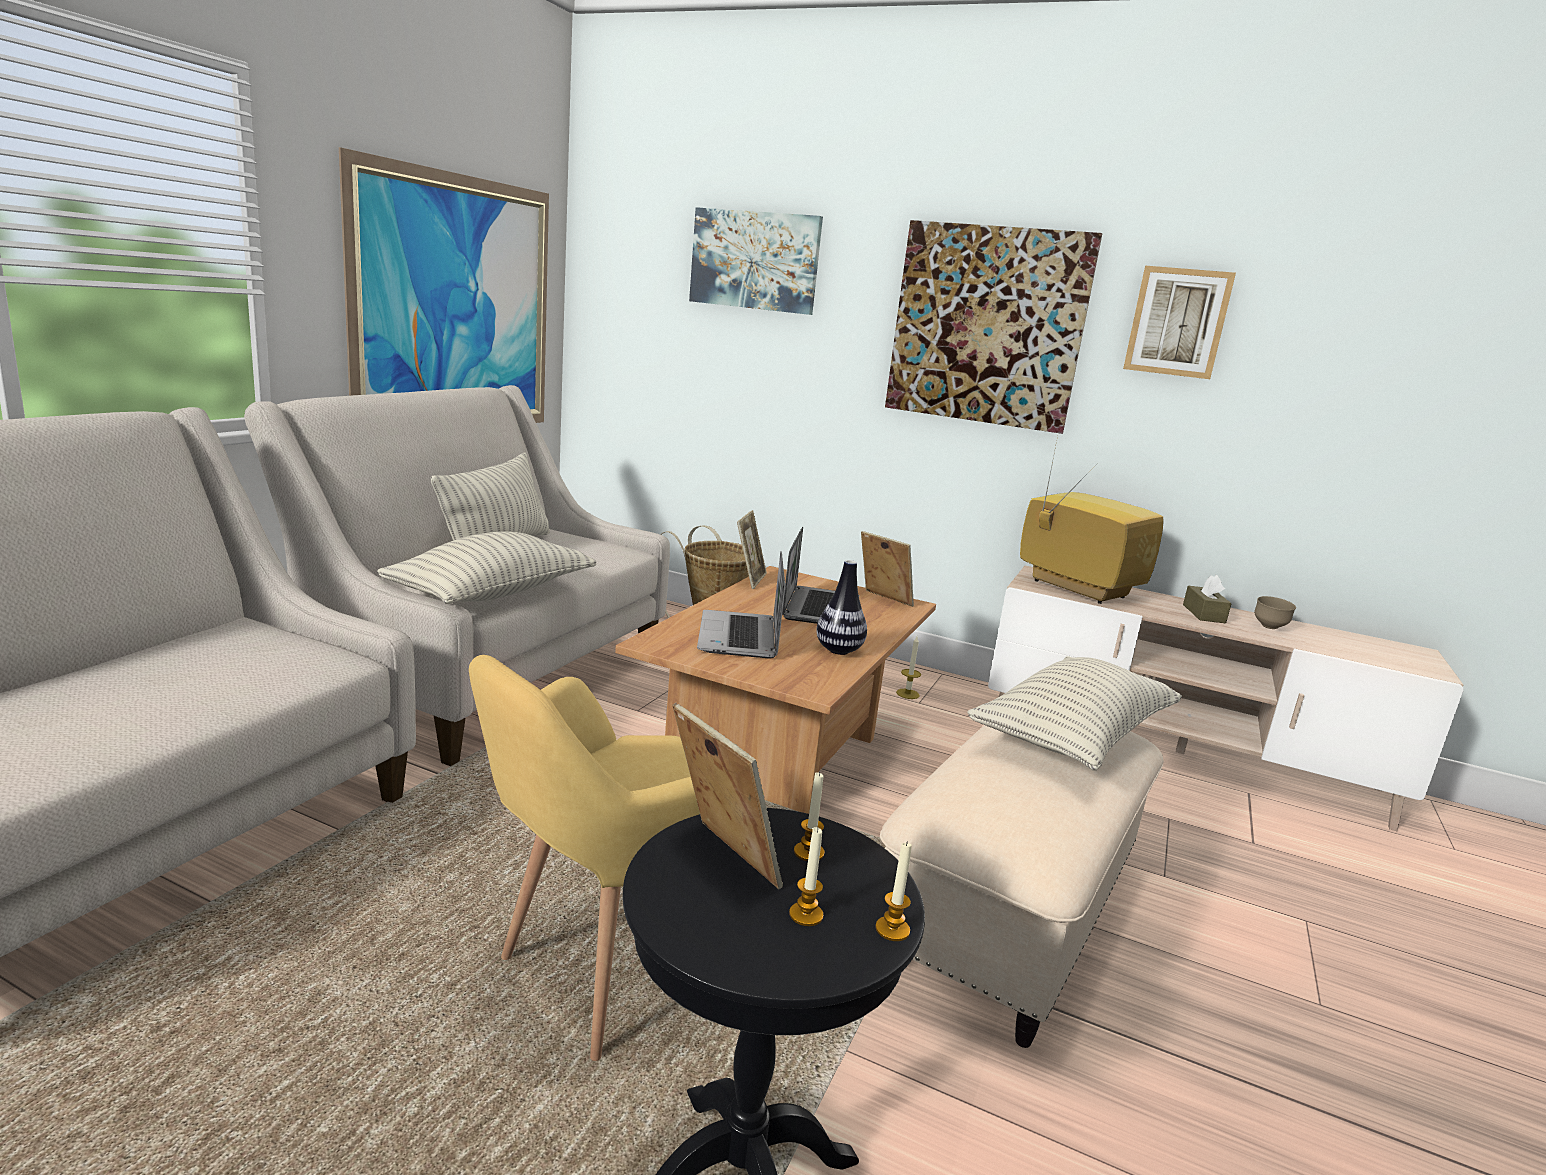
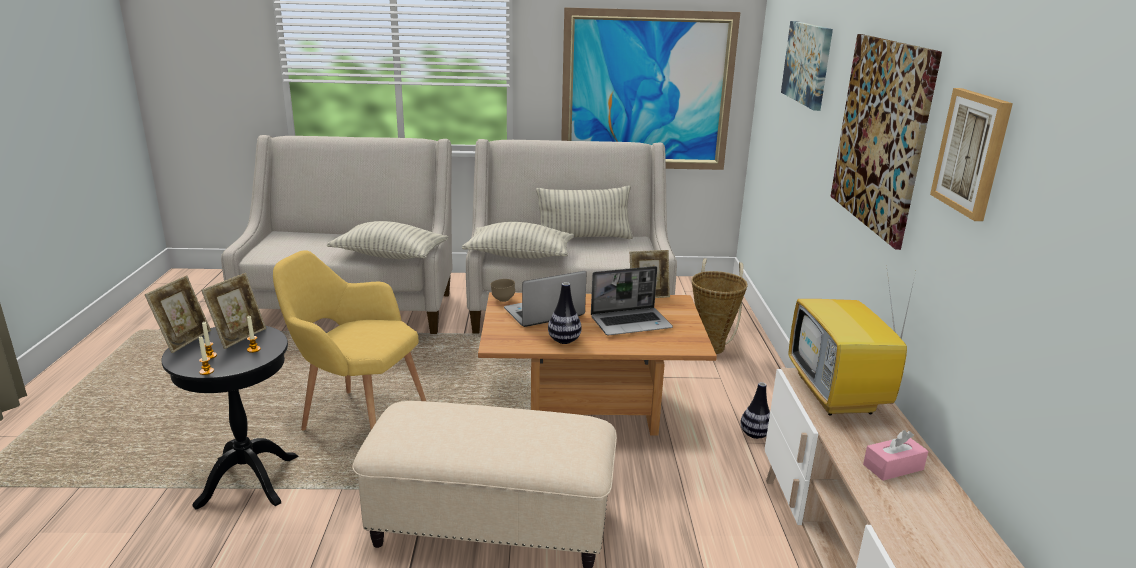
camera: 65 degrees right, 5 degrees up
(882, 600) = (686, 337): picture frame -> picture frame (184, 340)
(907, 694) = (755, 435): candle -> vase
(1073, 737) = (540, 435): pillow -> pillow (390, 256)
(1075, 588) = (838, 396): television -> television turned 150 degrees clockwise
(1203, 614) = (893, 467): brown tissue box -> pink tissue box
(1269, 627) = (923, 510): brown bowl -> brown bowl (502, 300)

